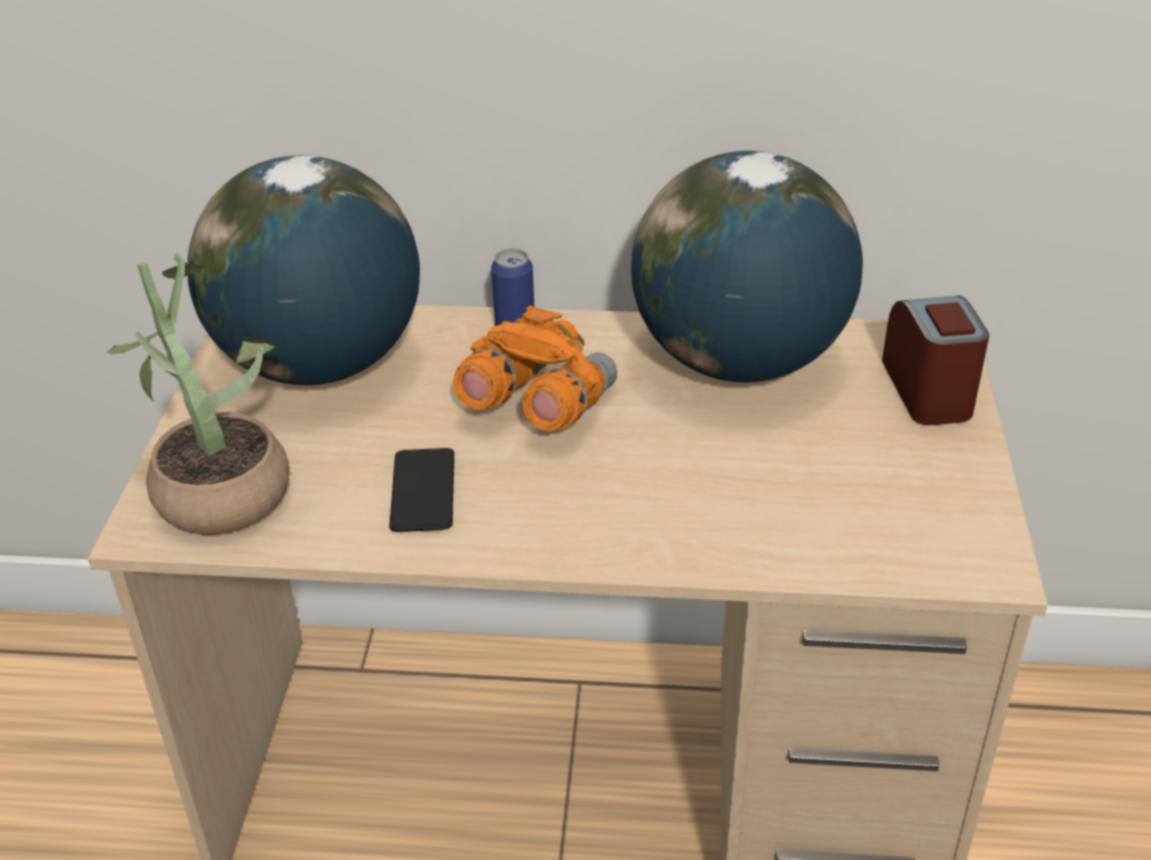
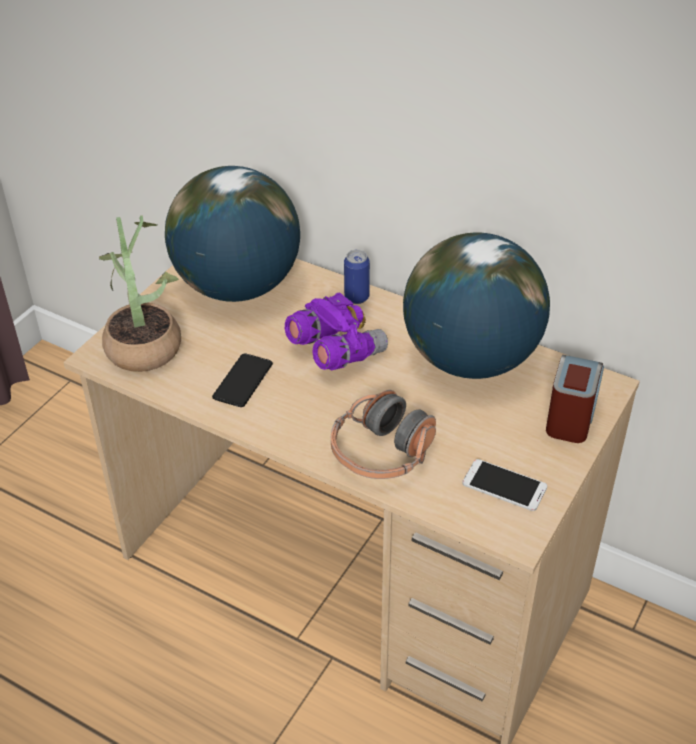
camera: 25 degrees right, 5 degrees up
(537, 407) = (335, 351): orange binoculars -> purple binoculars
(712, 521) = (382, 452): none -> headphones
(917, 508) = (504, 485): none -> phone

